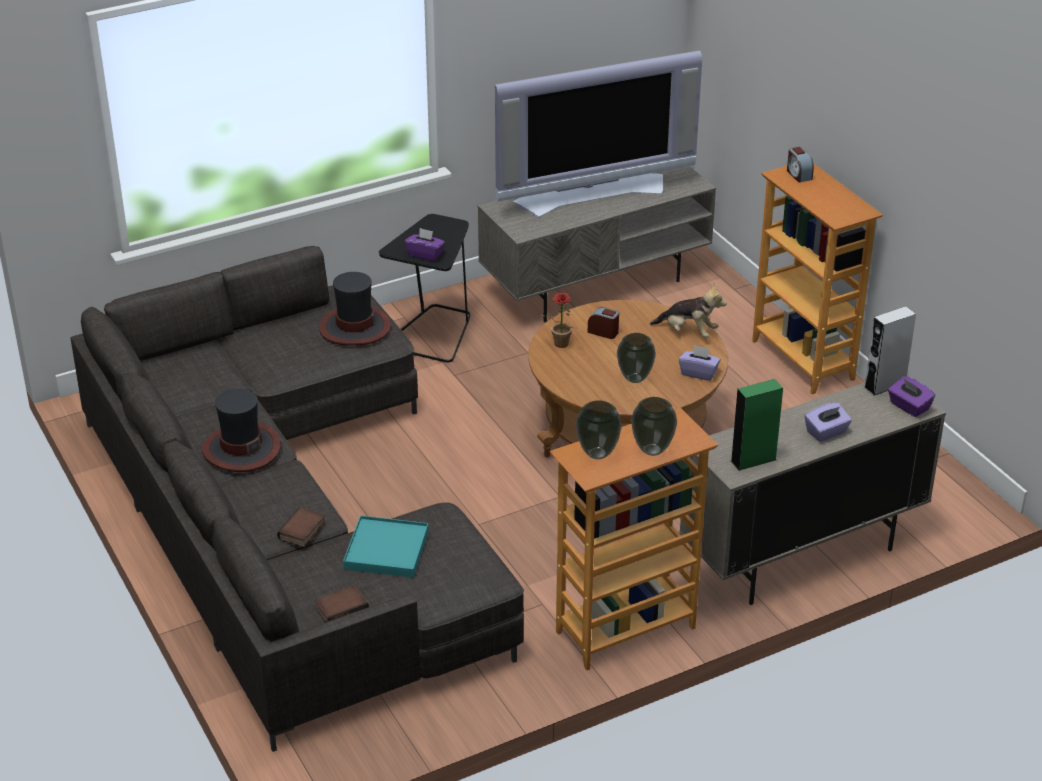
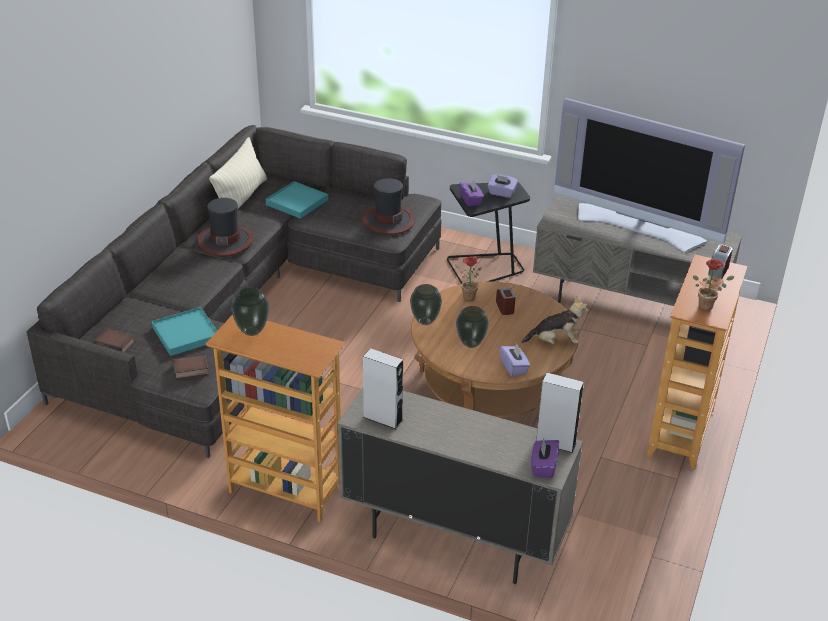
camera: 50 degrees right, 0 degrees up
(167, 400) = (241, 198): none -> beige pillow
(232, 367) = (297, 202): none -> turquoise tray
(303, 531) = (172, 297): book -> book (190, 370)
(653, 449) = (282, 351): vase -> vase (425, 321)
(688, 332) = (555, 341): plush toy -> plush toy turned 75 degrees counterclockwise
(753, 460) = (383, 418): green speaker -> grey speaker
(826, 432) = (458, 439): purple tissue box -> purple tissue box (501, 193)
(842, 206) = (708, 306): none -> potted plant

